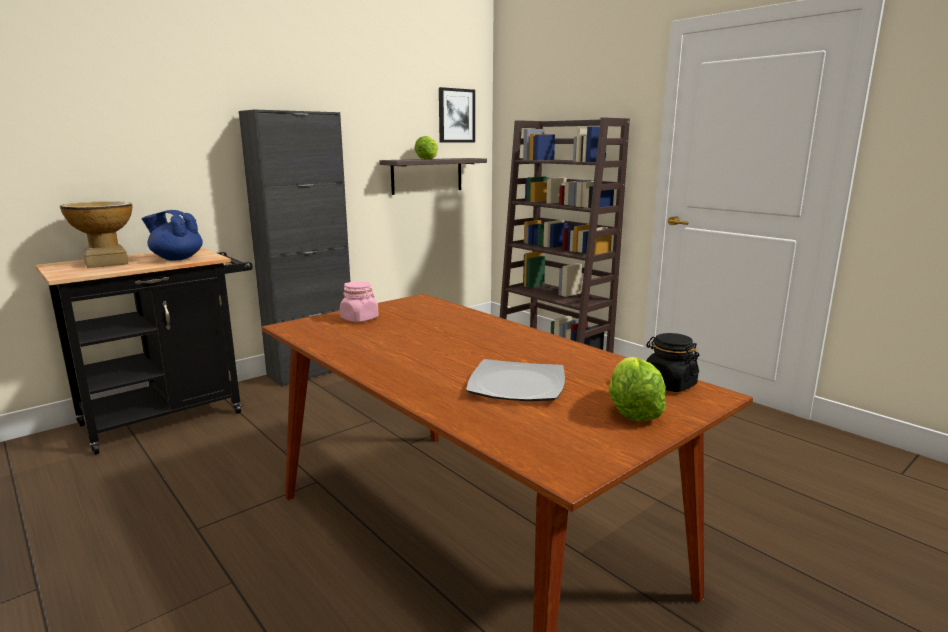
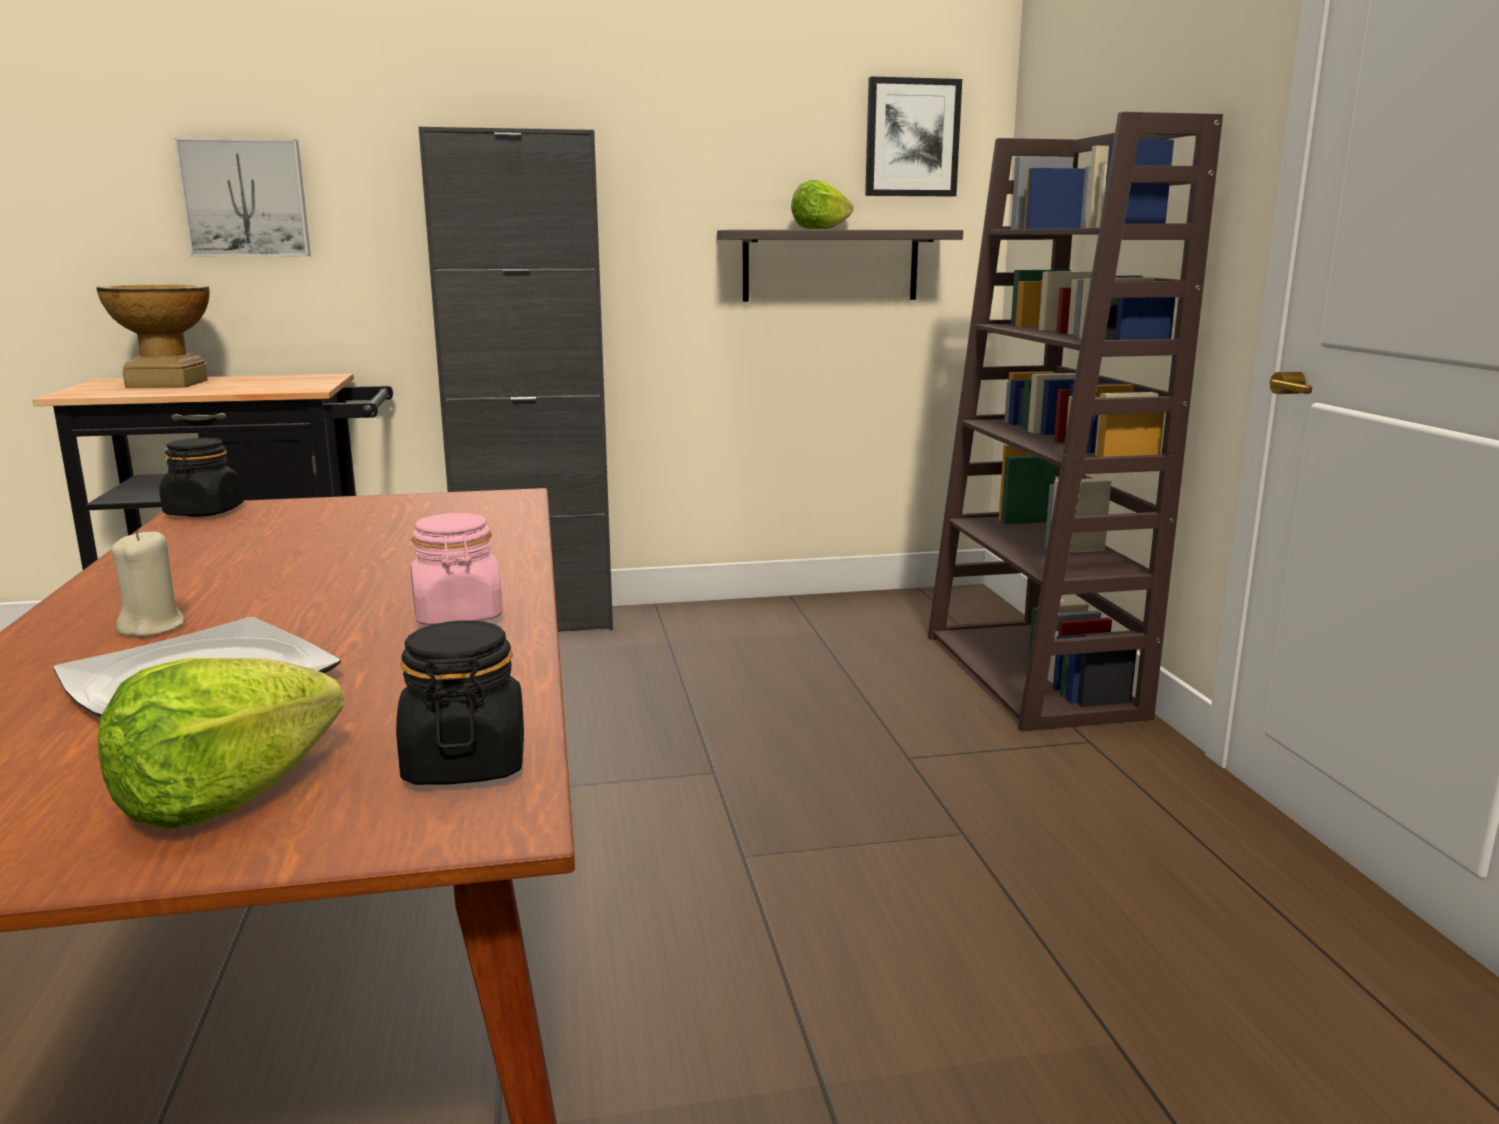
camera: 30 degrees right, 0 degrees up
(133, 148) = (246, 198): none -> picture
(176, 258) = (263, 386): blue teapot -> none
(296, 327) = (204, 512): none -> black jar
(359, 319) = (323, 514): pink jar -> pink jar (458, 616)
(435, 373) = (153, 627): none -> beige candle

